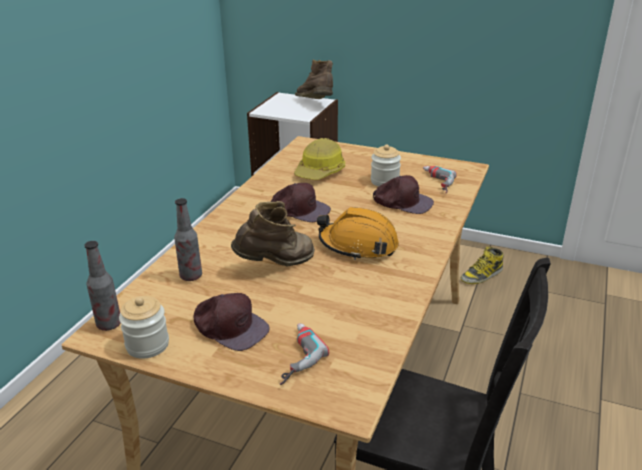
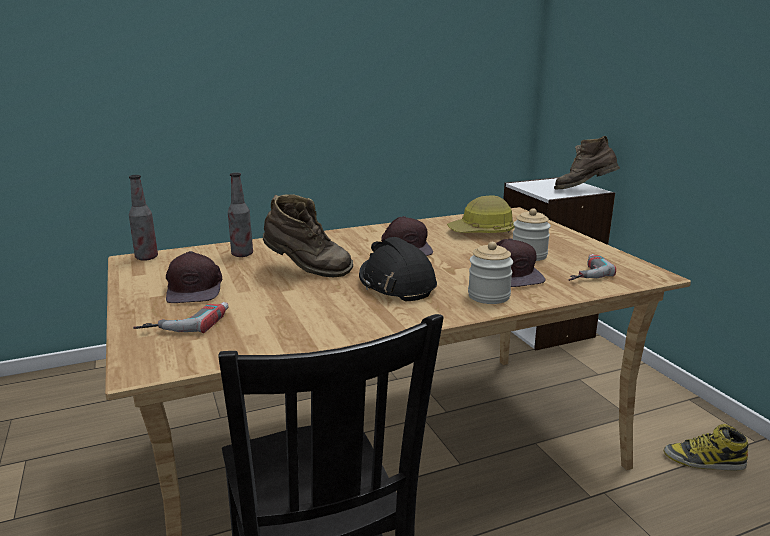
camera: 45 degrees right, 10 degrees down
(147, 345) = (137, 275): jar -> jar (489, 296)
(316, 104) = (584, 190): brown boot -> brown boot turned 105 degrees counterclockwise
(358, 245) = (396, 284): orange hard hat -> black hard hat

